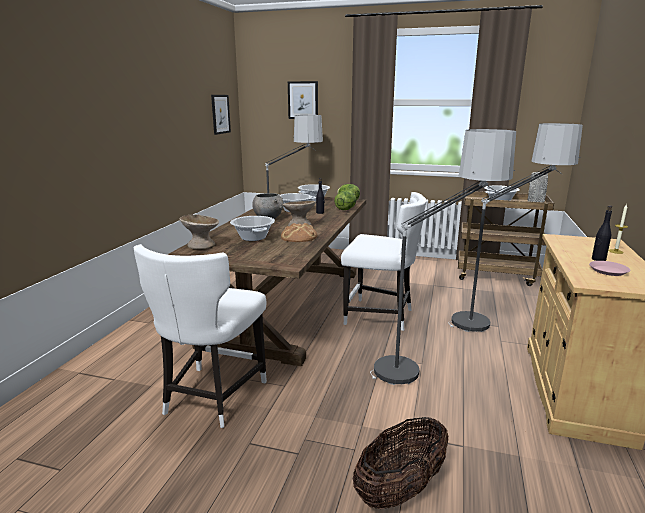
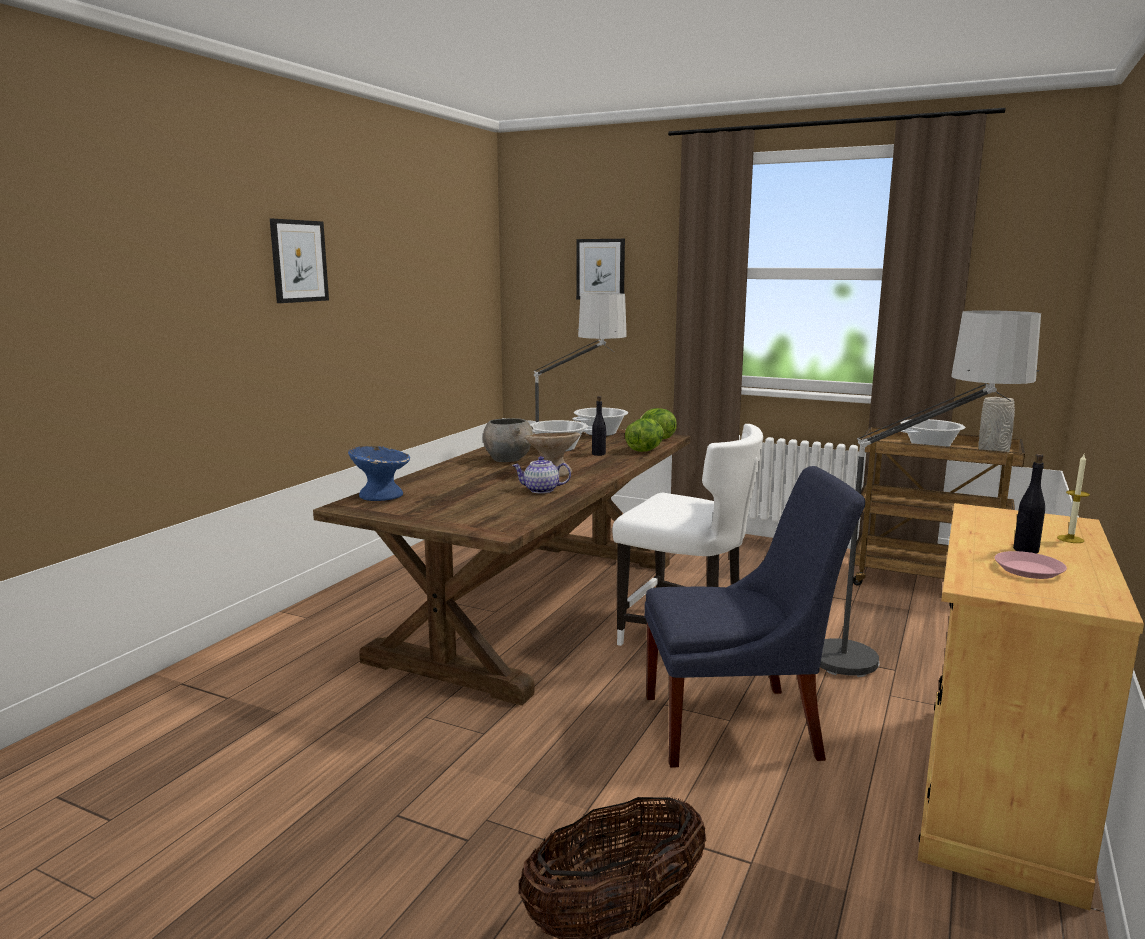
camera: 10 degrees right, 5 degrees down
(201, 245) = (381, 495): beige bowl -> blue bowl
(212, 397) = (363, 739): white chair -> none
(220, 114) = (464, 291): picture -> picture (299, 261)
(253, 237) = (467, 488): cooking pot -> none
(299, 237) = (541, 490): bread -> teapot
(428, 366) = (739, 726): floor lamp -> blue chair

